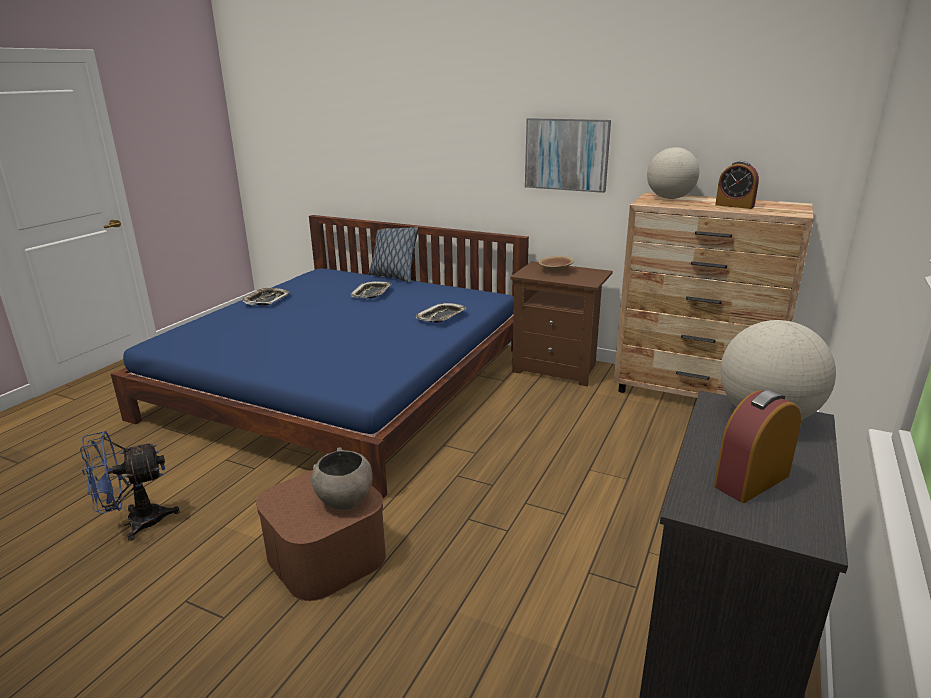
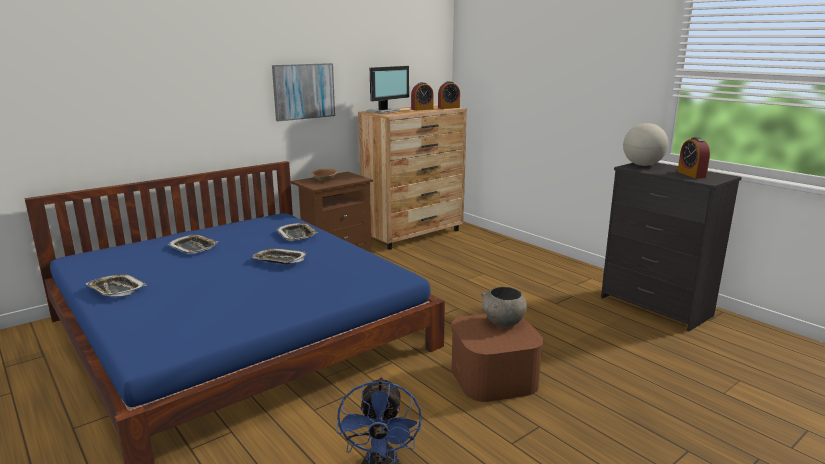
camera: 65 degrees left, 5 degrees down
(364, 328) = (279, 260): none -> tray
(393, 277) = (164, 235): pillow -> none
(670, 198) = (384, 111): globe -> monitor
(787, 211) = (448, 108): none -> alarm clock

